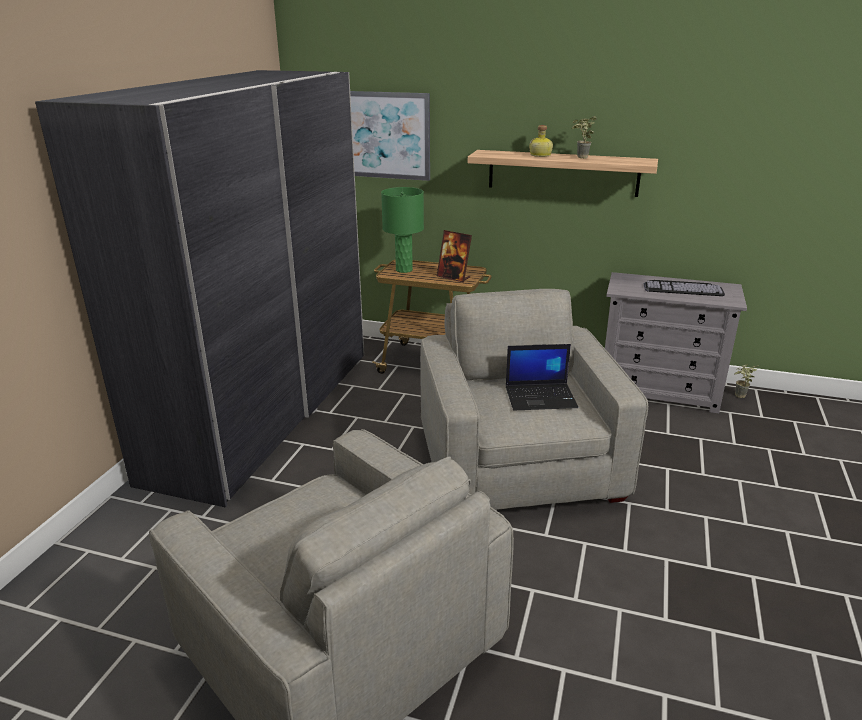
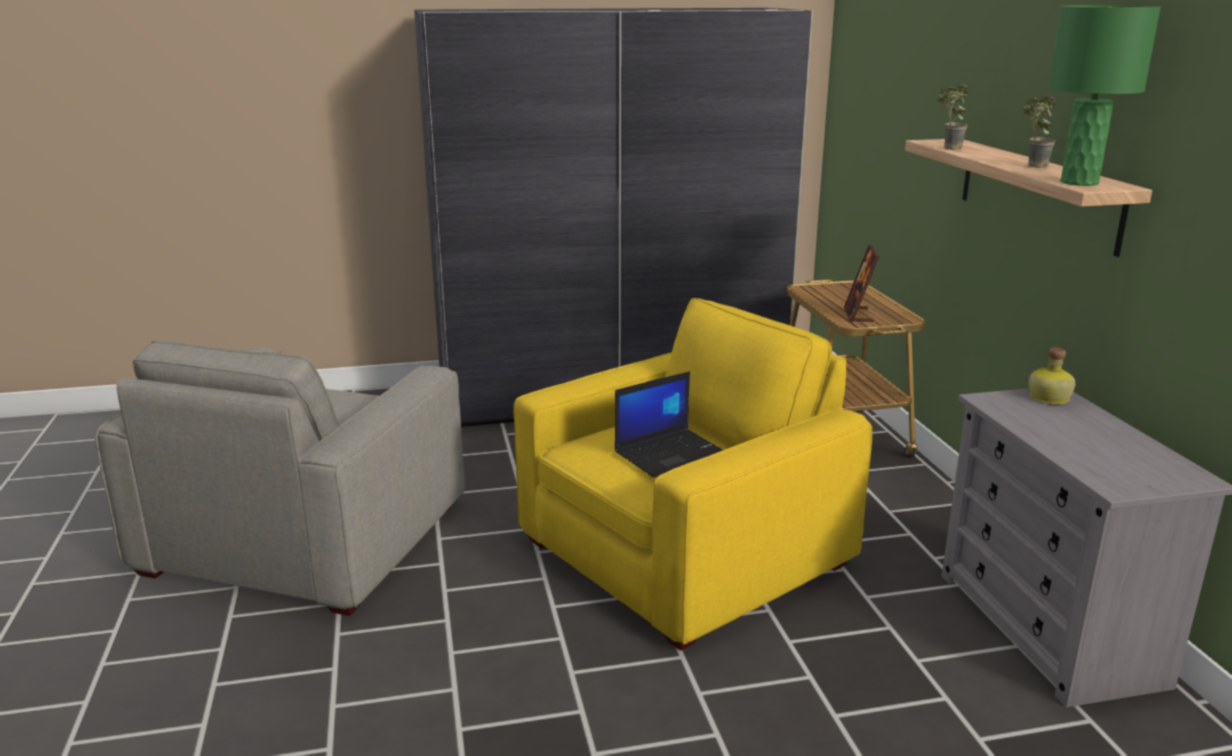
camera: 60 degrees right, 5 degrees down
(383, 135) = (888, 105): picture -> none
(404, 270) = (834, 291): green table lamp -> green table lamp (1080, 182)
(518, 462) = (684, 553): grey armchair -> yellow armchair
(540, 155) = (996, 155): bottle -> bottle (1048, 398)
(541, 397) = (670, 453): laptop -> laptop turned 90 degrees counterclockwise
(683, 288) = (1099, 441): keyboard -> none
(739, 397) = (1171, 725): potted plant -> potted plant (947, 148)

